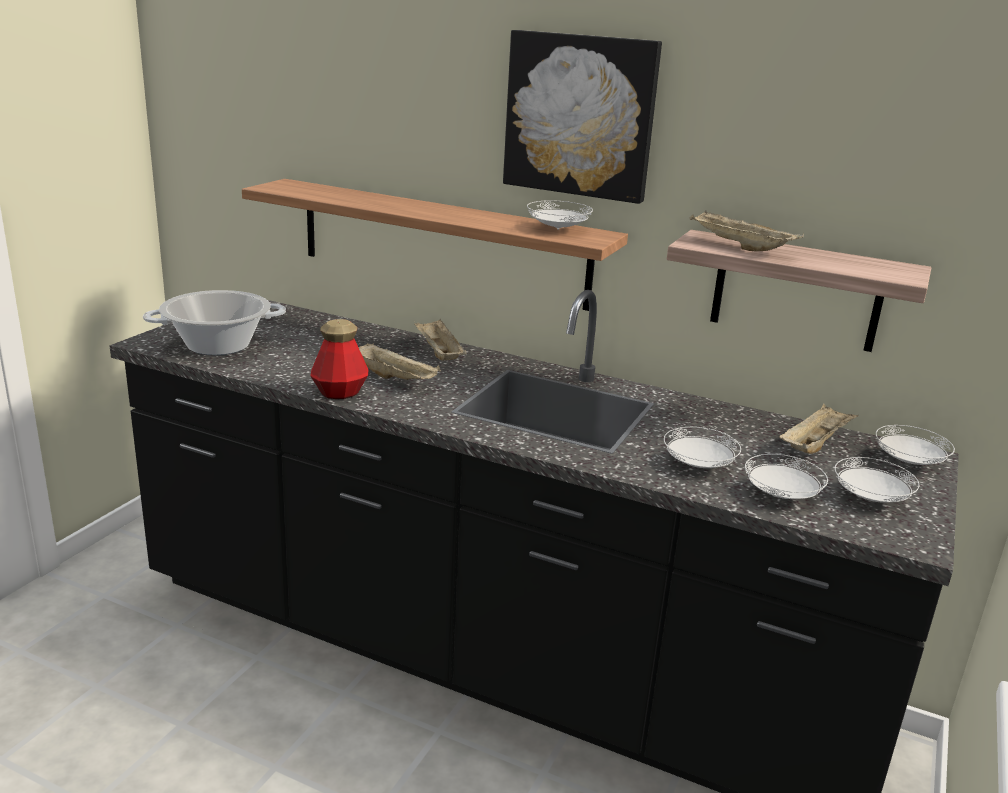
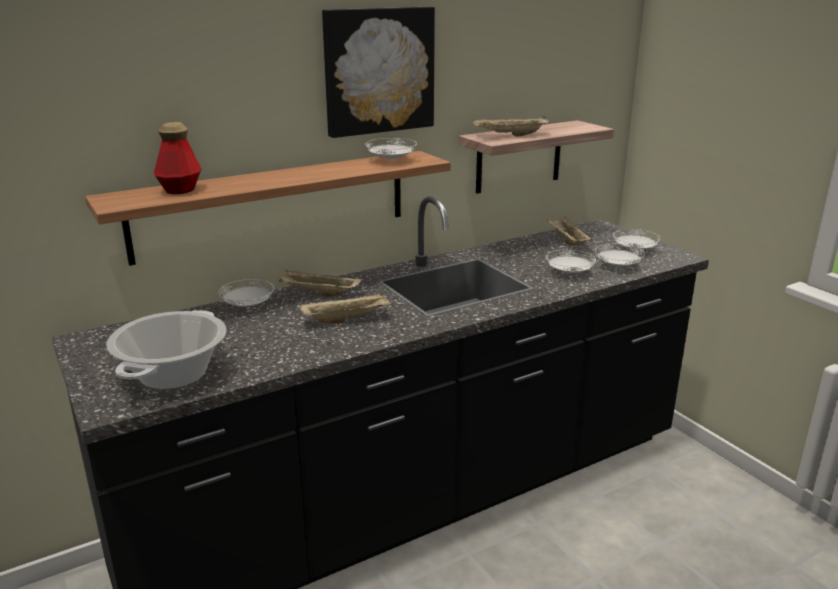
camera: 55 degrees left, 0 degrees up
(340, 392) = (348, 345): bottle -> bottle (180, 190)
(908, 462) = (603, 230): white plate -> white plate (247, 306)

